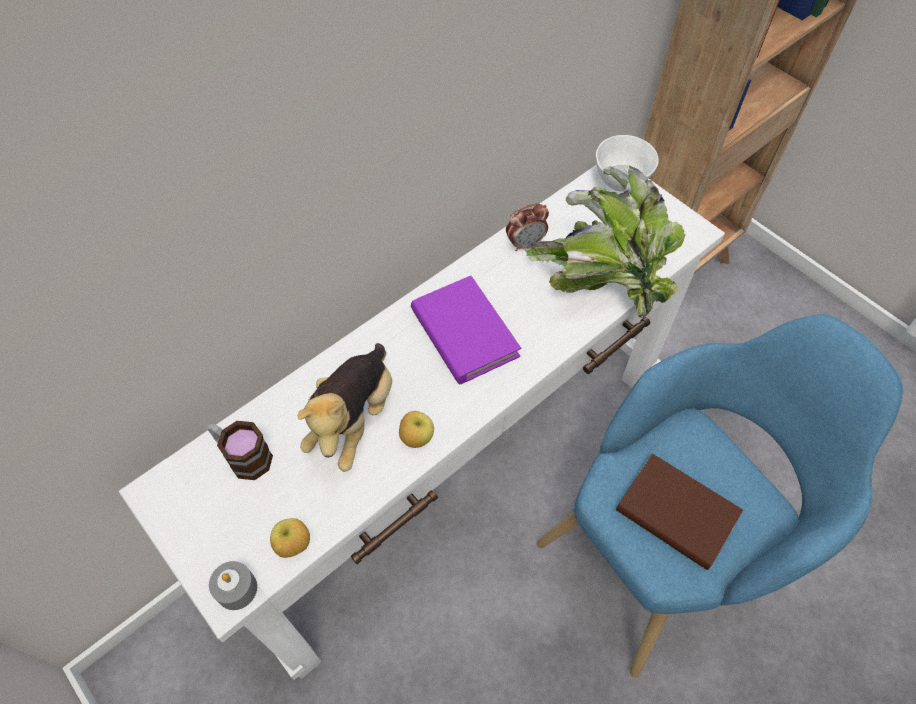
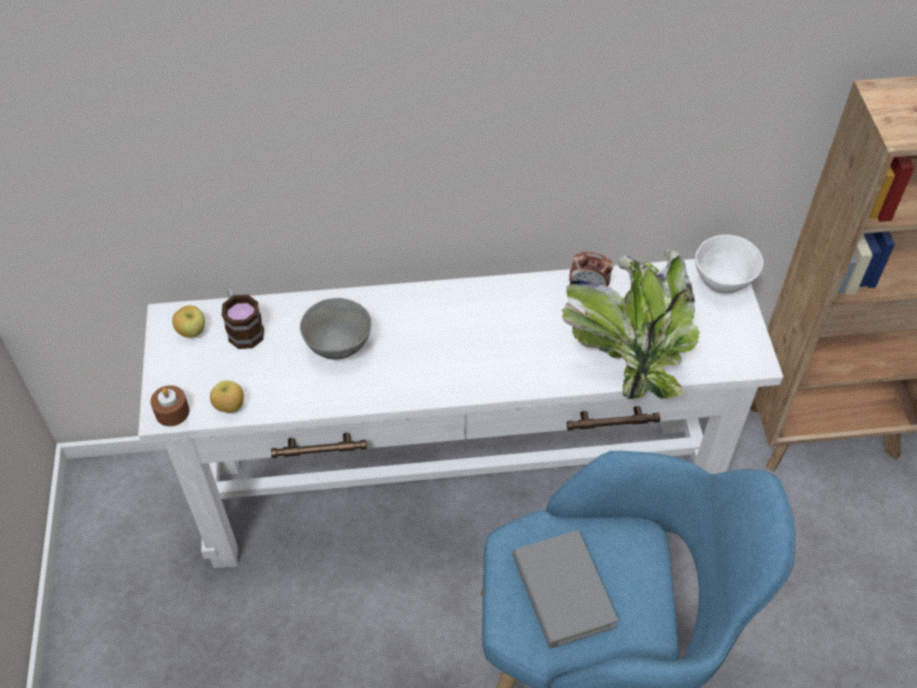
camera: 35 degrees right, 5 degrees down
(236, 589) = (172, 412): grey candle -> brown candle
(354, 419) = (339, 347): plush toy -> grey bowl
(416, 438) = (373, 387): apple -> apple (192, 332)
(464, 333) = (475, 332): purple book -> none
(676, 513) = (563, 591): brown book -> grey book

